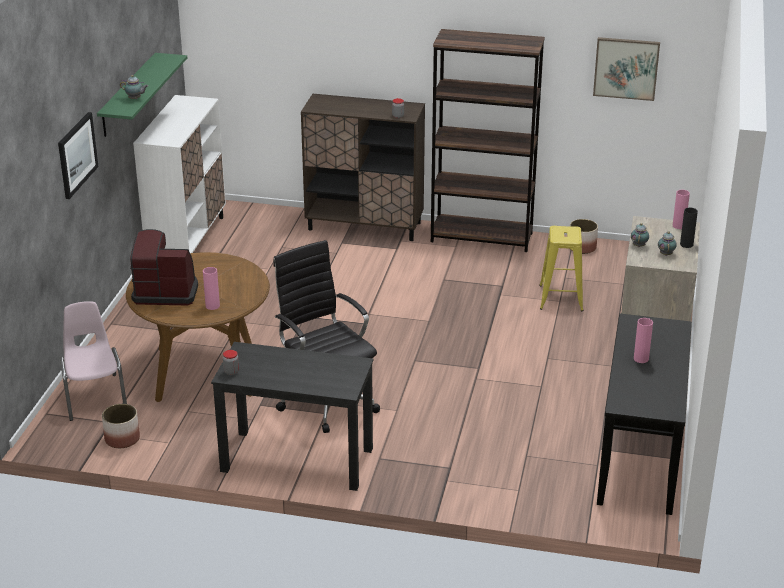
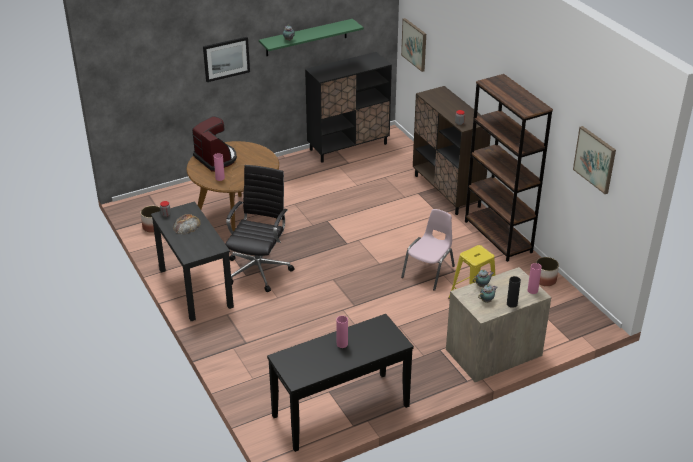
camera: 50 degrees right, 5 degrees up
(94, 397) = (177, 200): pink chair -> pink chair (429, 272)
(187, 240) = (348, 146): white cabinet -> black cabinet
(230, 63) = (414, 44): none -> picture
(277, 366) = (186, 225): none -> bread

